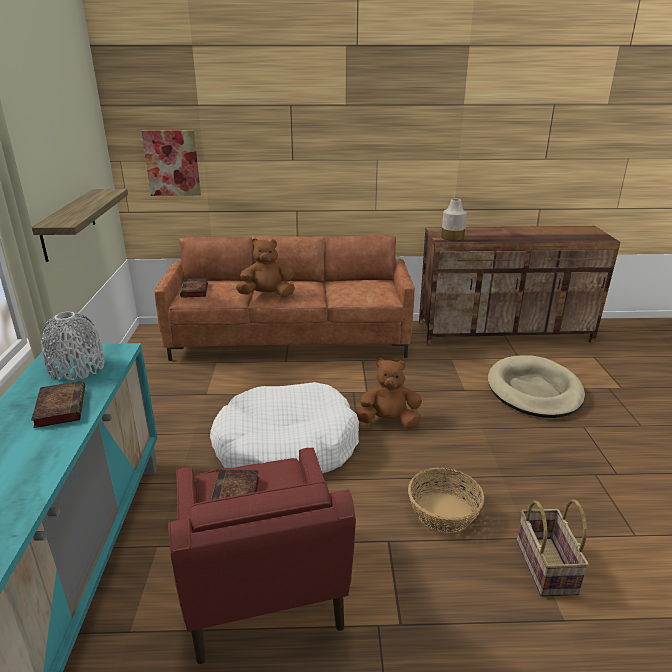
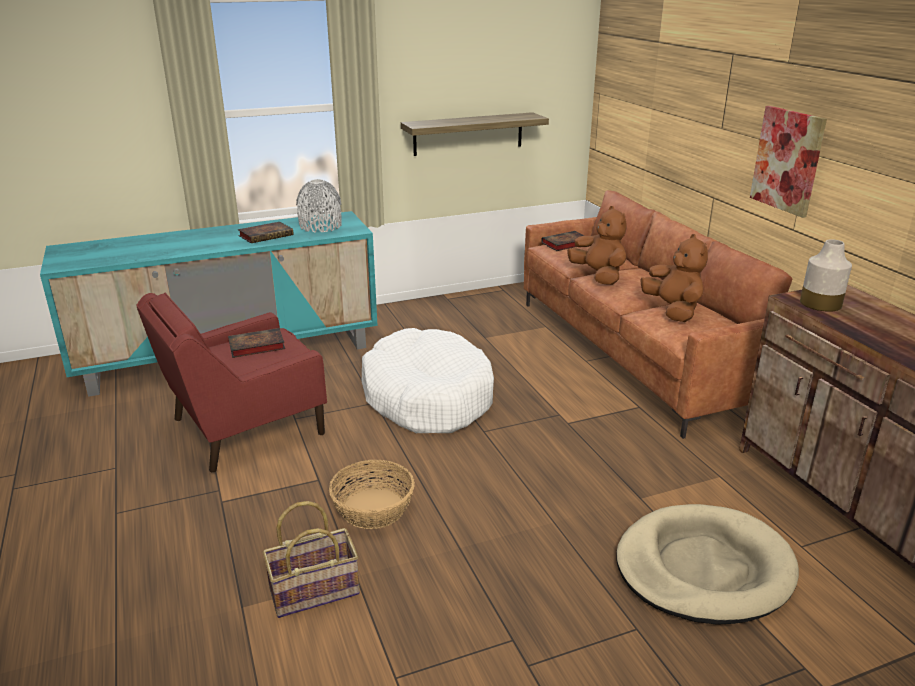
camera: 70 degrees right, 0 degrees up
(172, 163) = (628, 105): picture -> picture (787, 160)
(388, 422) = (515, 448): brown plush toy -> brown plush toy (673, 310)

